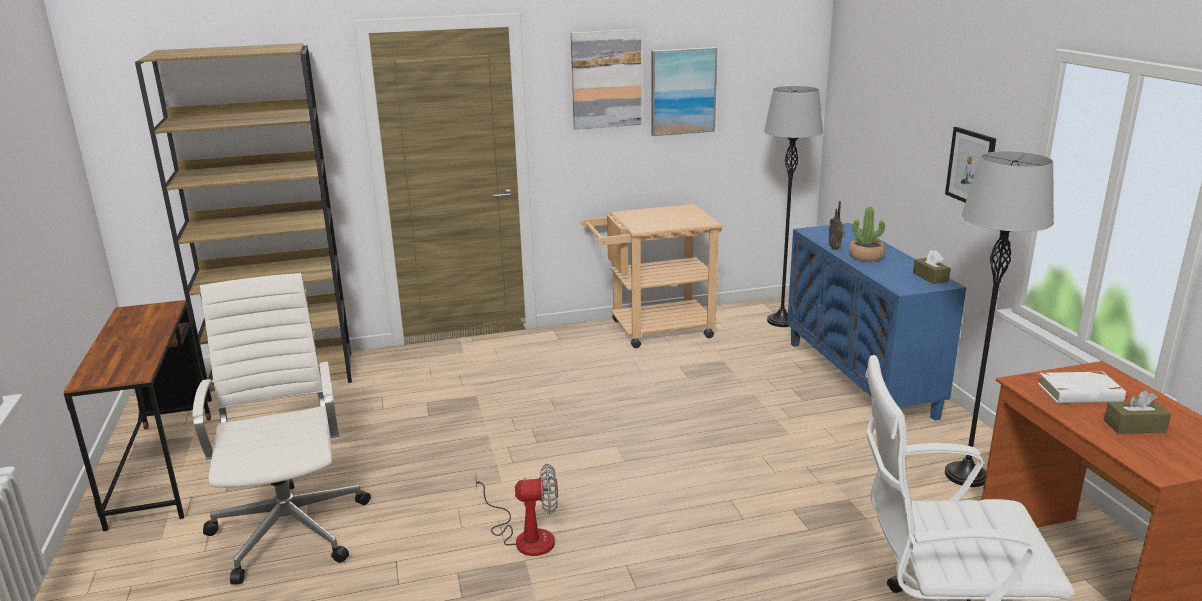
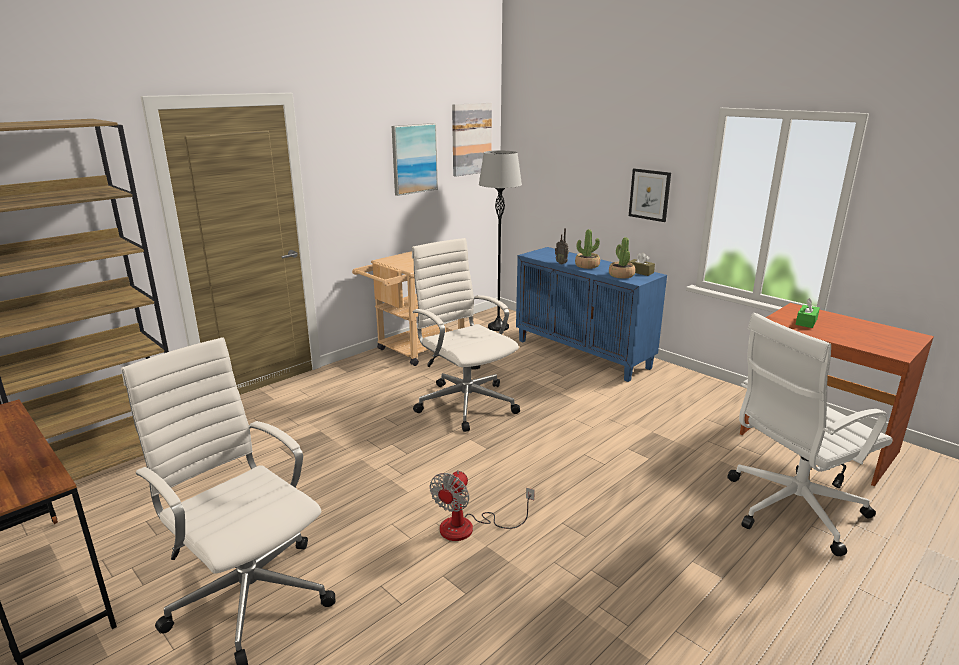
camera: 30 degrees left, 0 degrees up
(525, 536) = (469, 527): fan -> fan turned 150 degrees clockwise
(606, 79) = (360, 150): picture -> picture (471, 139)
(650, 403) = (465, 402): none -> white office chair
(895, 277) = (621, 275): none -> potted plant
(965, 475) = (698, 398): grey floor lamp -> none
(1080, 393) = (806, 322): white book -> green tissue box
(1134, 426) = (854, 334): brown tissue box -> none

